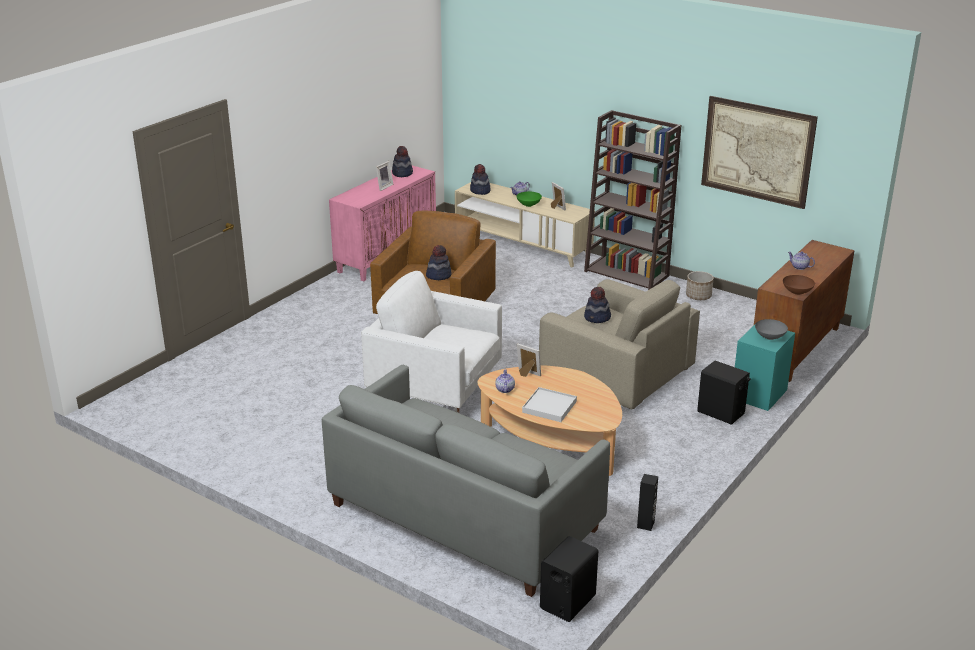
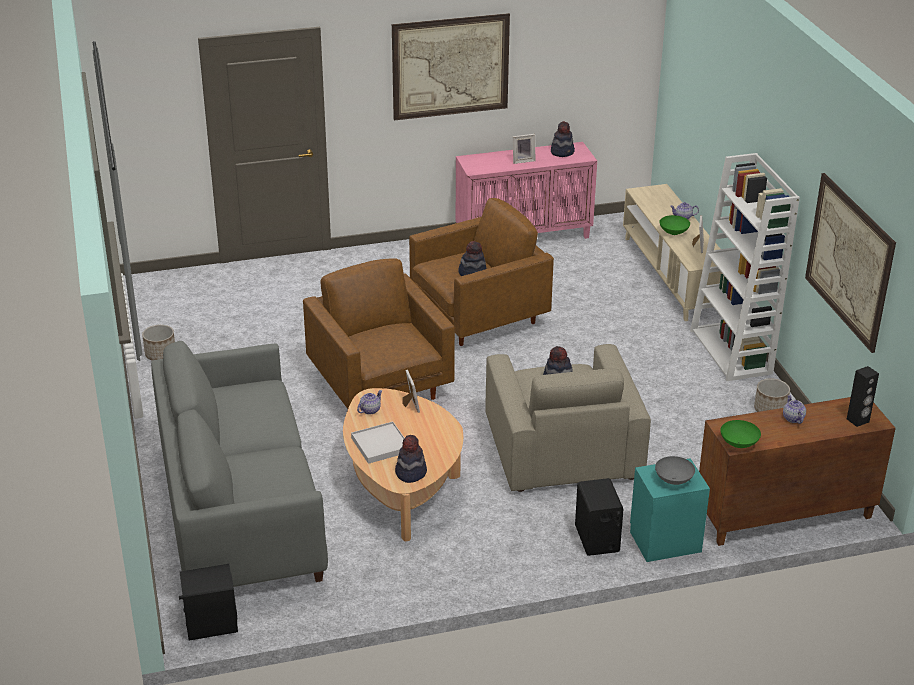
camera: 40 degrees right, 5 degrees up
(221, 445) = (161, 354): none -> planter
(318, 117) = (450, 66): none -> picture
(436, 389) = (381, 386): white armchair -> brown armchair
(480, 191) = (649, 198): hat -> hat (410, 472)
(627, 273) = (732, 352): brown bookcase -> white bookcase
(646, 524) = (366, 600): black speaker -> black speaker (858, 420)
(797, 292) = (739, 444): brown bowl -> green bowl

